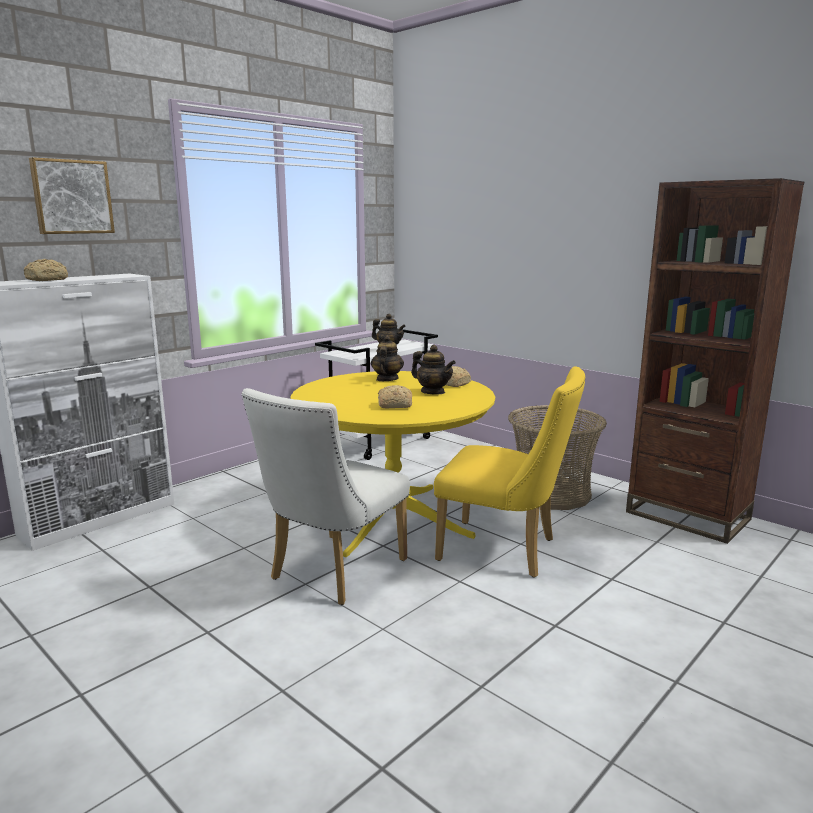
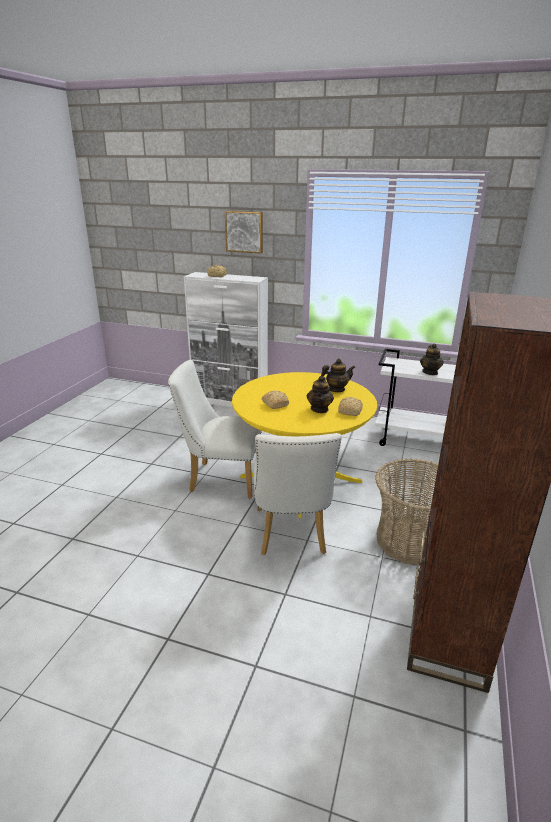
camera: 65 degrees right, 10 degrees up
(506, 551) = (291, 535): yellow chair -> white chair

